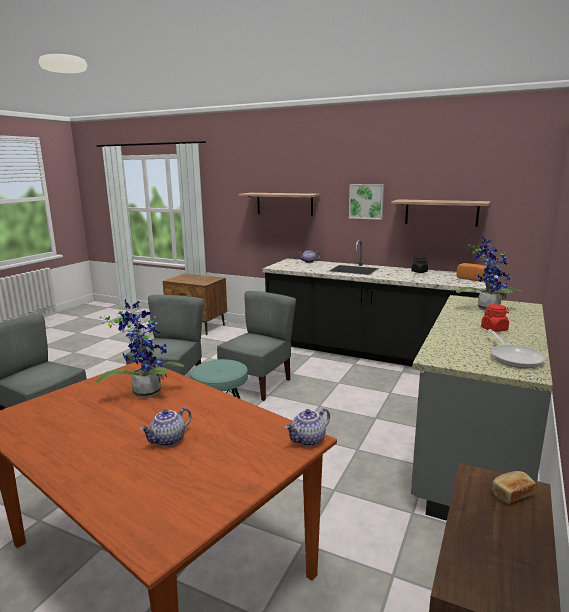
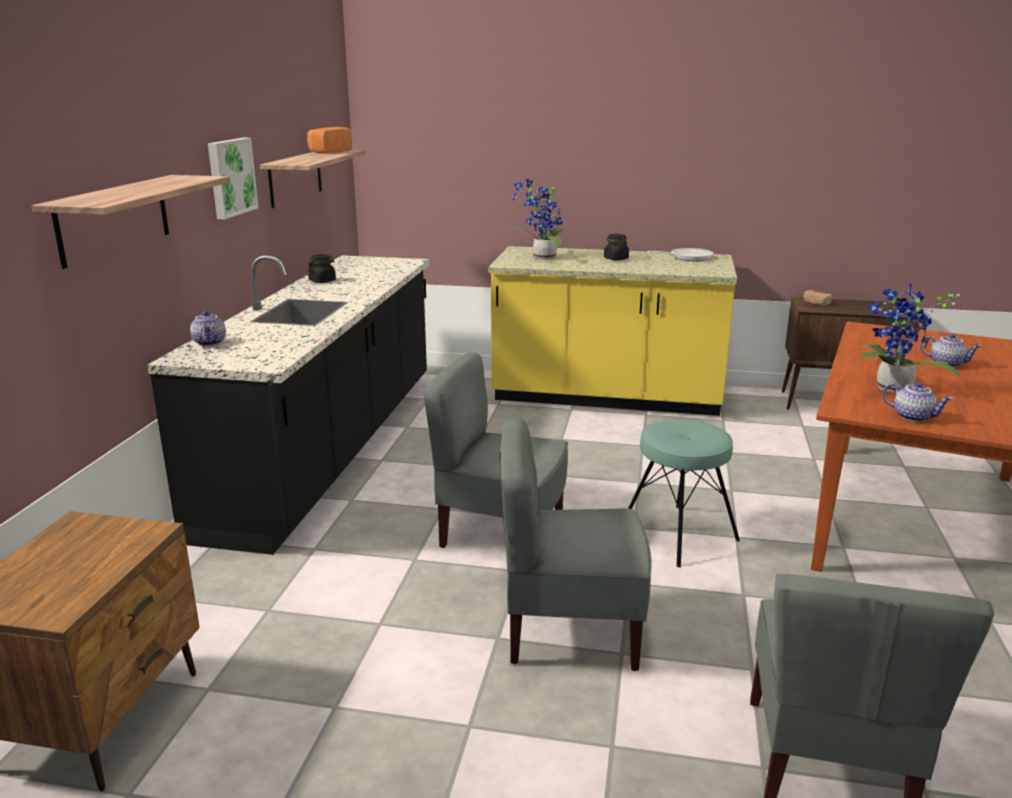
camera: 105 degrees left, 5 degrees up
(308, 440) = (864, 327): teapot -> teapot (913, 417)
(472, 279) = (369, 263): bread -> bread (328, 152)
(473, 455) = (607, 396): grey counter -> yellow counter
(494, 329) = (616, 259): red jar -> black jar

